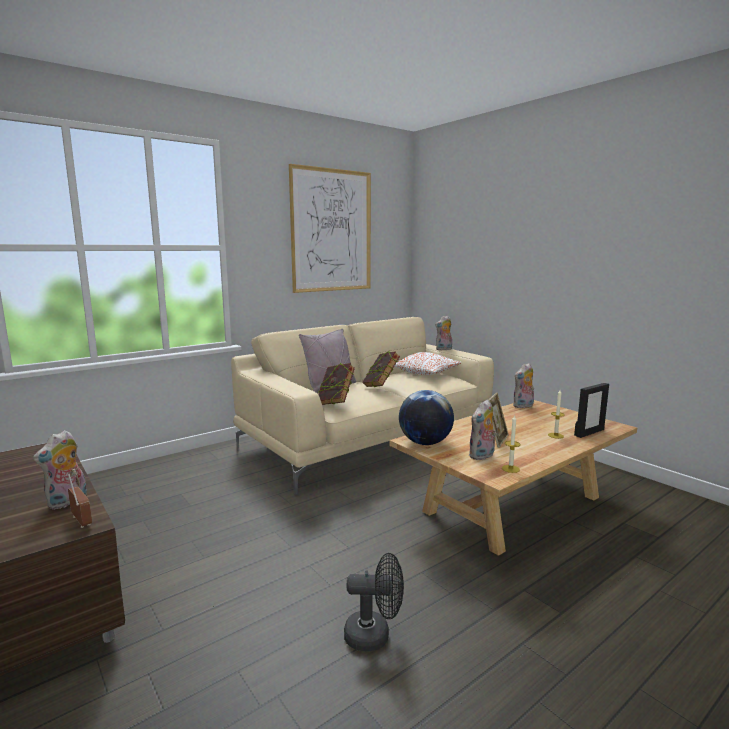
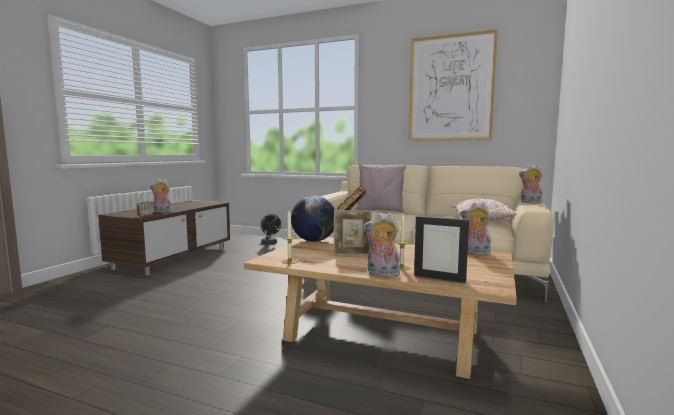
camera: 60 degrees right, 5 degrees down
(374, 635) = (165, 319): black fan -> black fan (270, 243)
(381, 387) = (408, 217): book -> none
(482, 456) = (307, 253): plush toy -> plush toy (382, 274)

